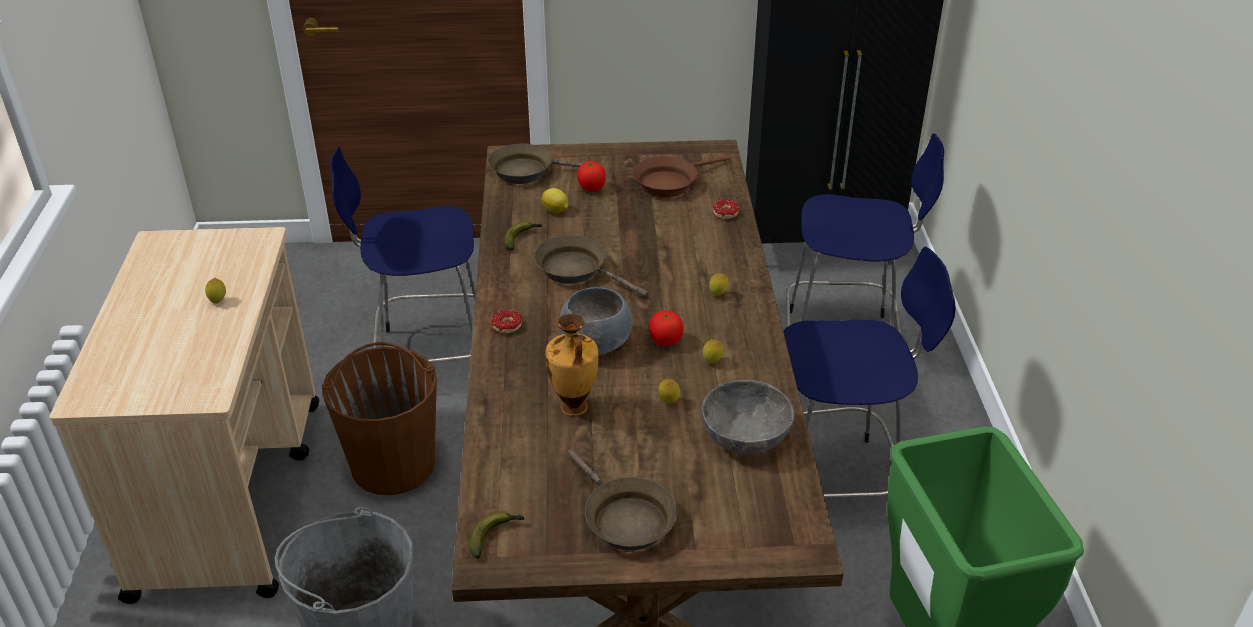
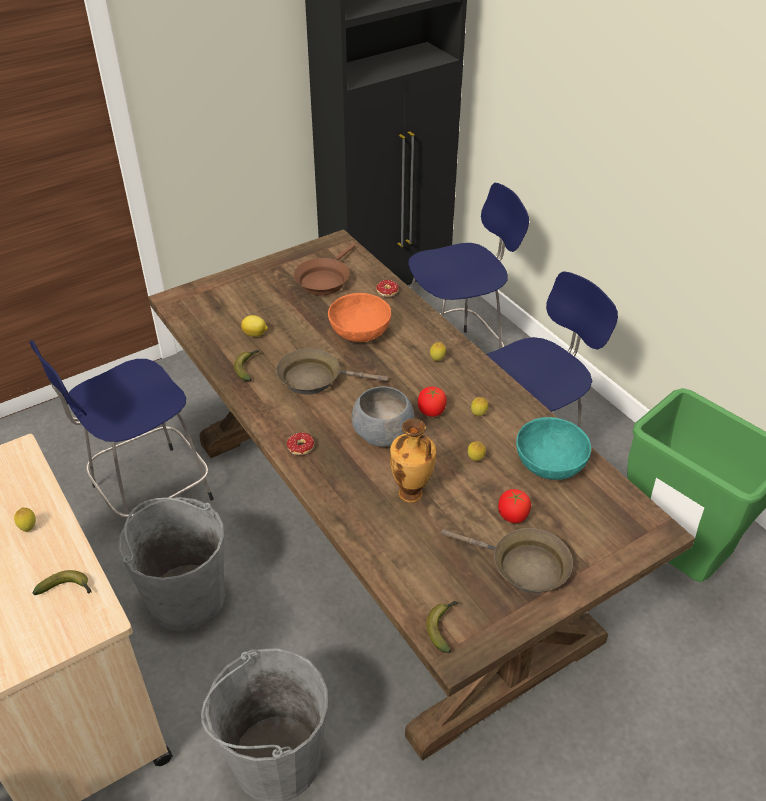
camera: 30 degrees left, 5 degrees up
(206, 361) = (67, 589): none -> banana
(393, 464) = (186, 598): brown bucket -> grey bucket
(527, 171) = (202, 308): brown frying pan -> none
(591, 188) = (267, 305): tomato -> tomato (512, 516)
(660, 242) = (359, 332): none -> orange bowl
(745, 437) = (549, 464): grey bowl -> turquoise bowl

